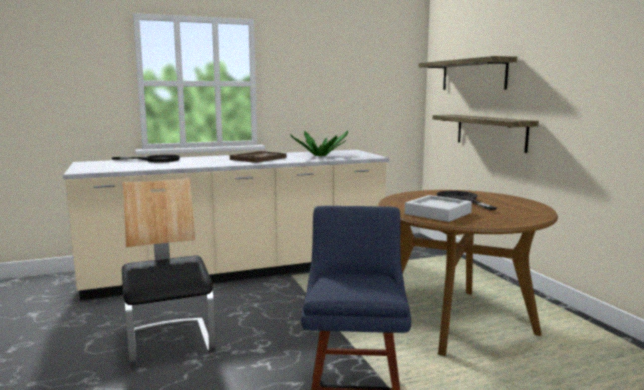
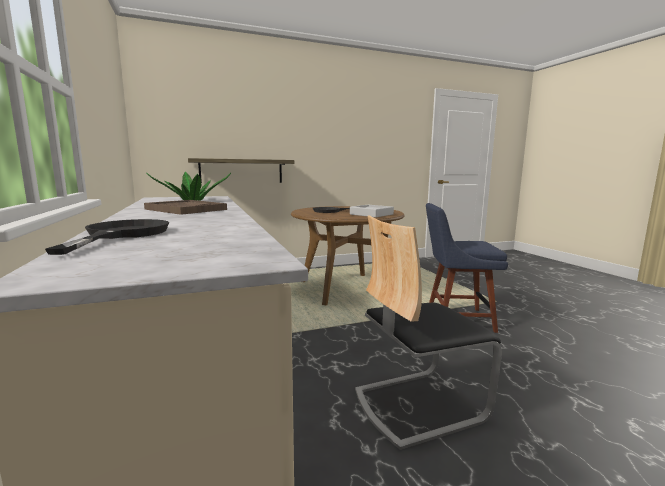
camera: 90 degrees left, 0 degrees up
(473, 75) = (212, 124): shelf -> none

